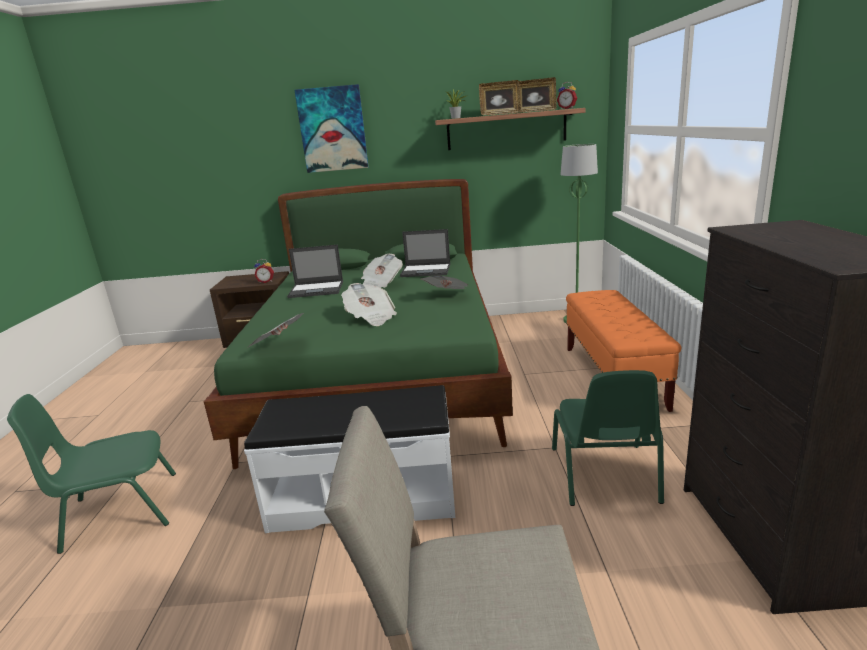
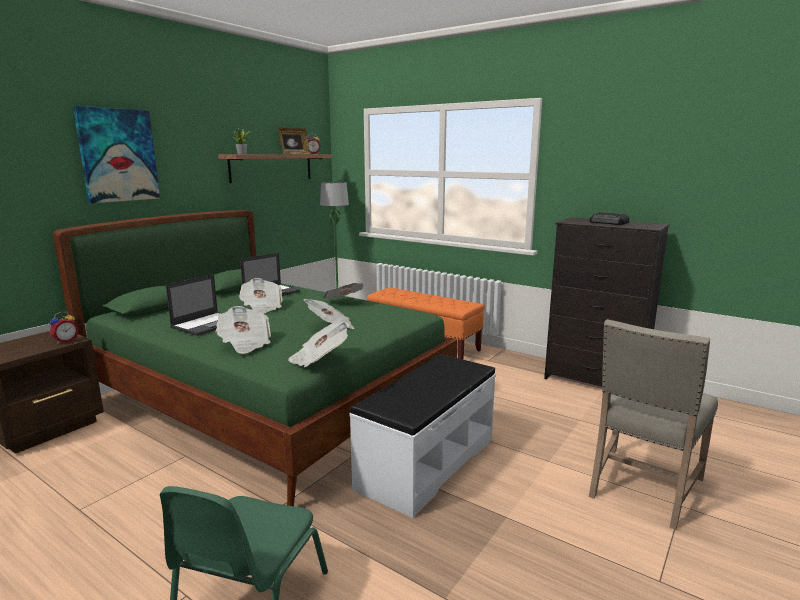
camera: 55 degrees left, 5 degrees down
(283, 313) = (245, 343): none -> newspaper
(500, 114) = (276, 154): picture frame -> none
(604, 475) = (509, 388): green chair -> none
(807, 241) = (609, 223): none -> radio

